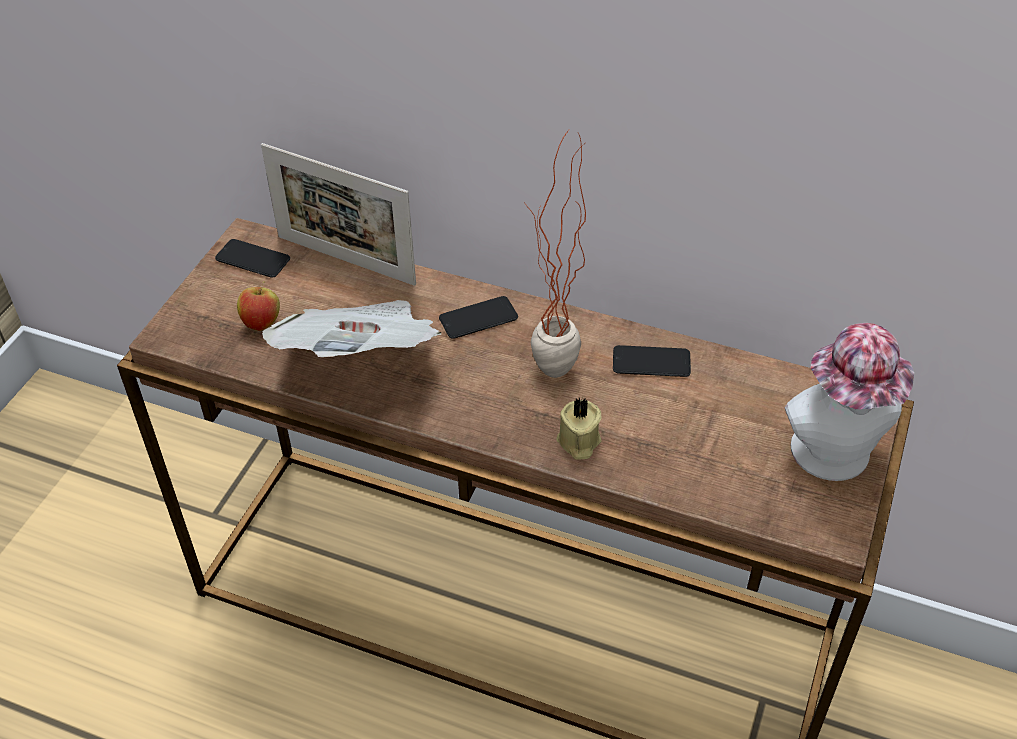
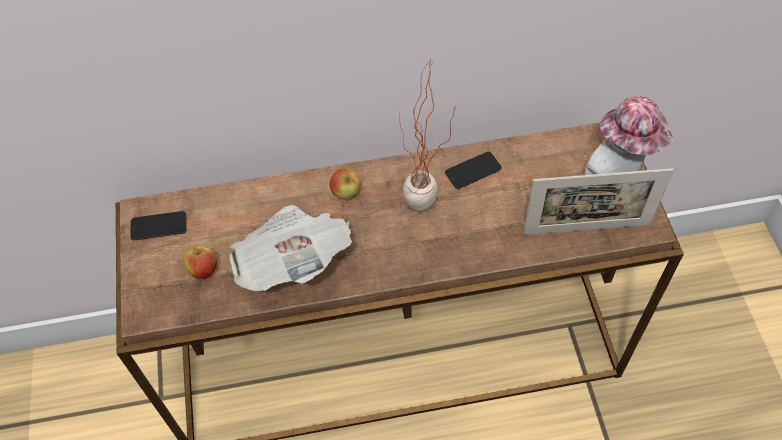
camera: 30 degrees left, 10 degrees up
(345, 260) = (225, 195): picture frame -> picture frame (586, 229)
(478, 318) = (346, 194): phone -> apple
(578, 442) = (469, 247): beige candle -> none

